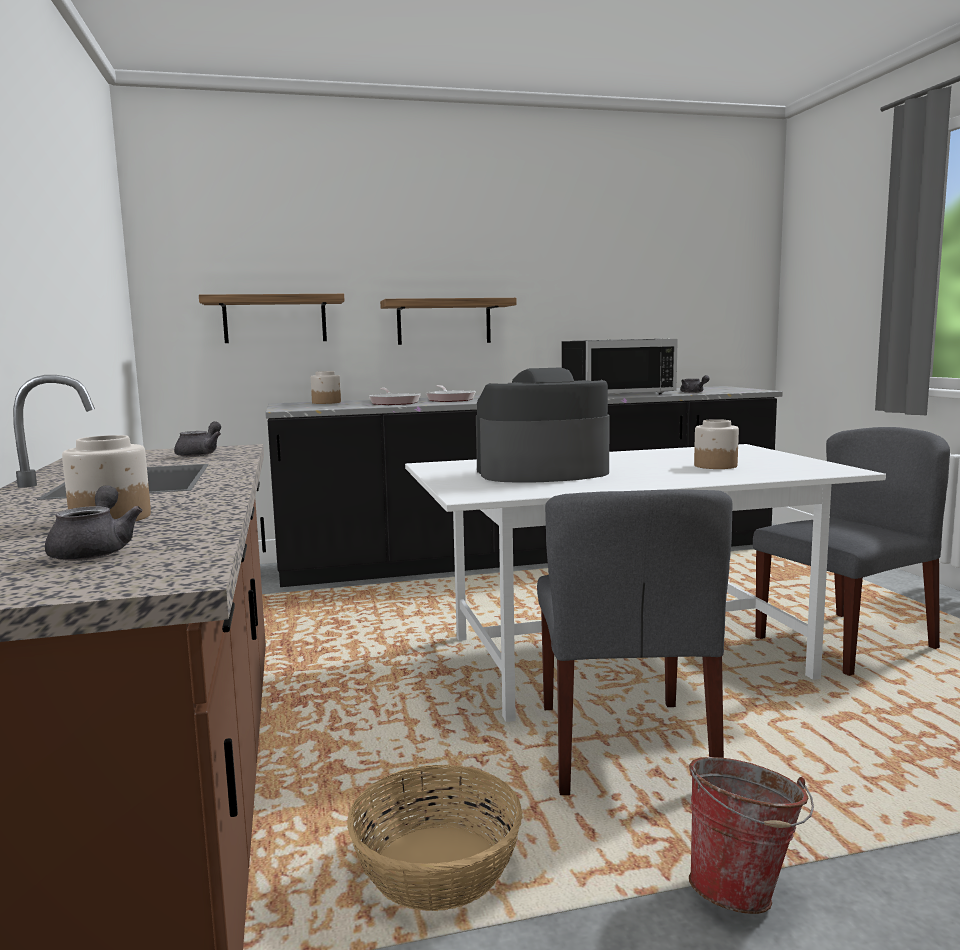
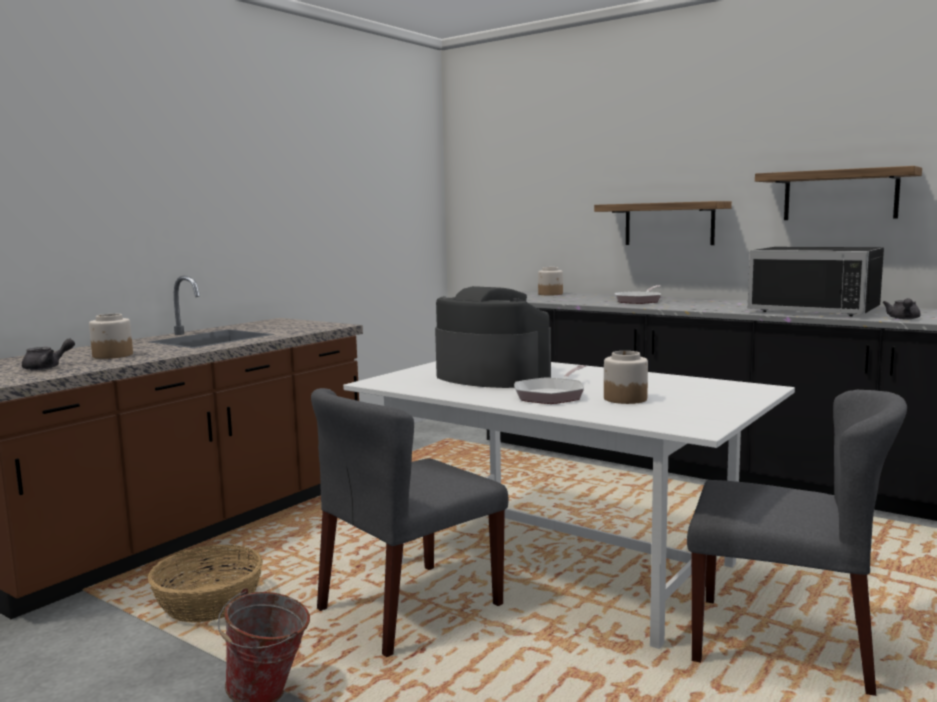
camera: 50 degrees right, 0 degrees up
(201, 454) = (304, 327): grey teapot -> none
(275, 319) = (532, 221): shelf -> shelf (840, 195)
(394, 402) = (584, 299): frying pan -> frying pan (552, 395)

